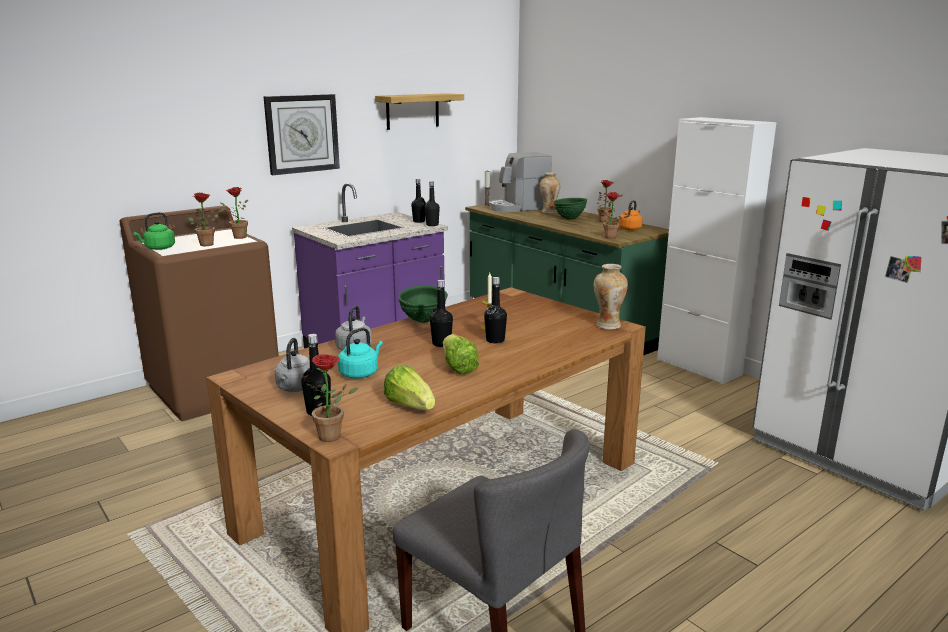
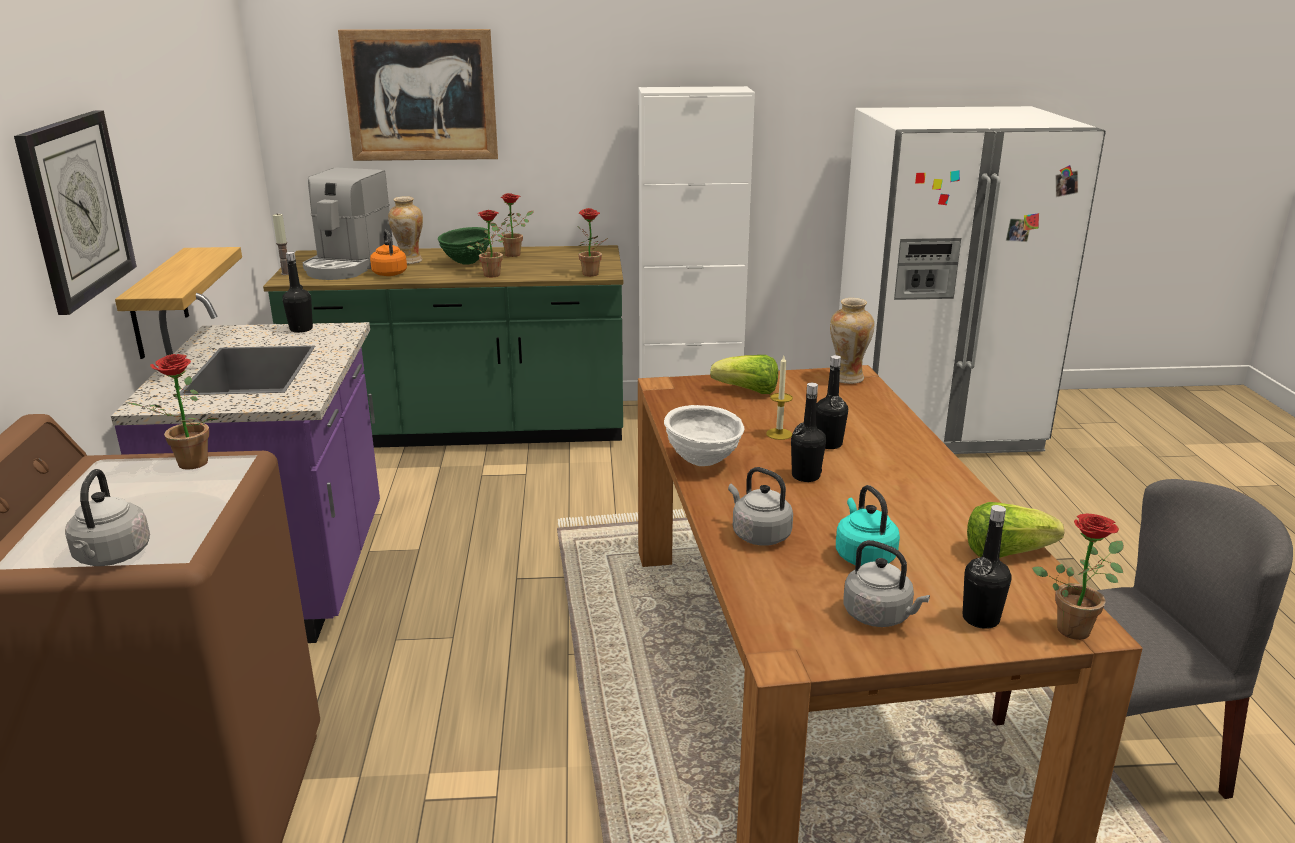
camera: 55 degrees left, 5 degrees up
(158, 248) = (111, 557): green kettle -> grey kettle
(209, 244) = (189, 500): potted plant -> potted plant (491, 274)
(412, 111) = (175, 125): shelf -> shelf (158, 304)
(423, 321) = (703, 463): green bowl -> white bowl
(432, 225) = (342, 328): black bottle -> none
(458, 367) = (900, 490): lettuce -> lettuce (747, 391)
(585, 113) = (420, 95): none -> picture
(630, 228) = (571, 256): orange kettle -> orange kettle (389, 273)

